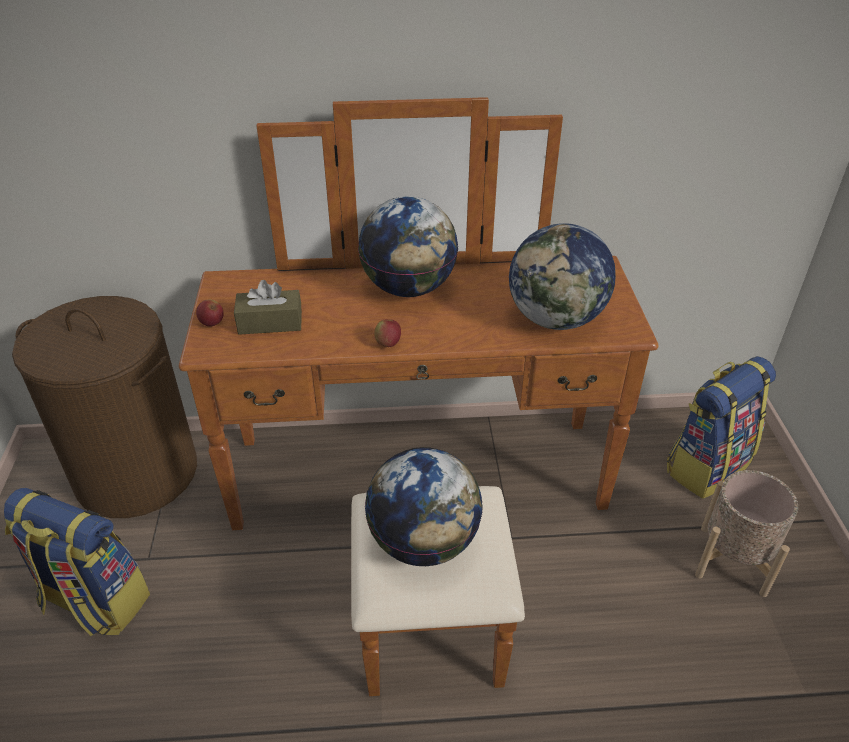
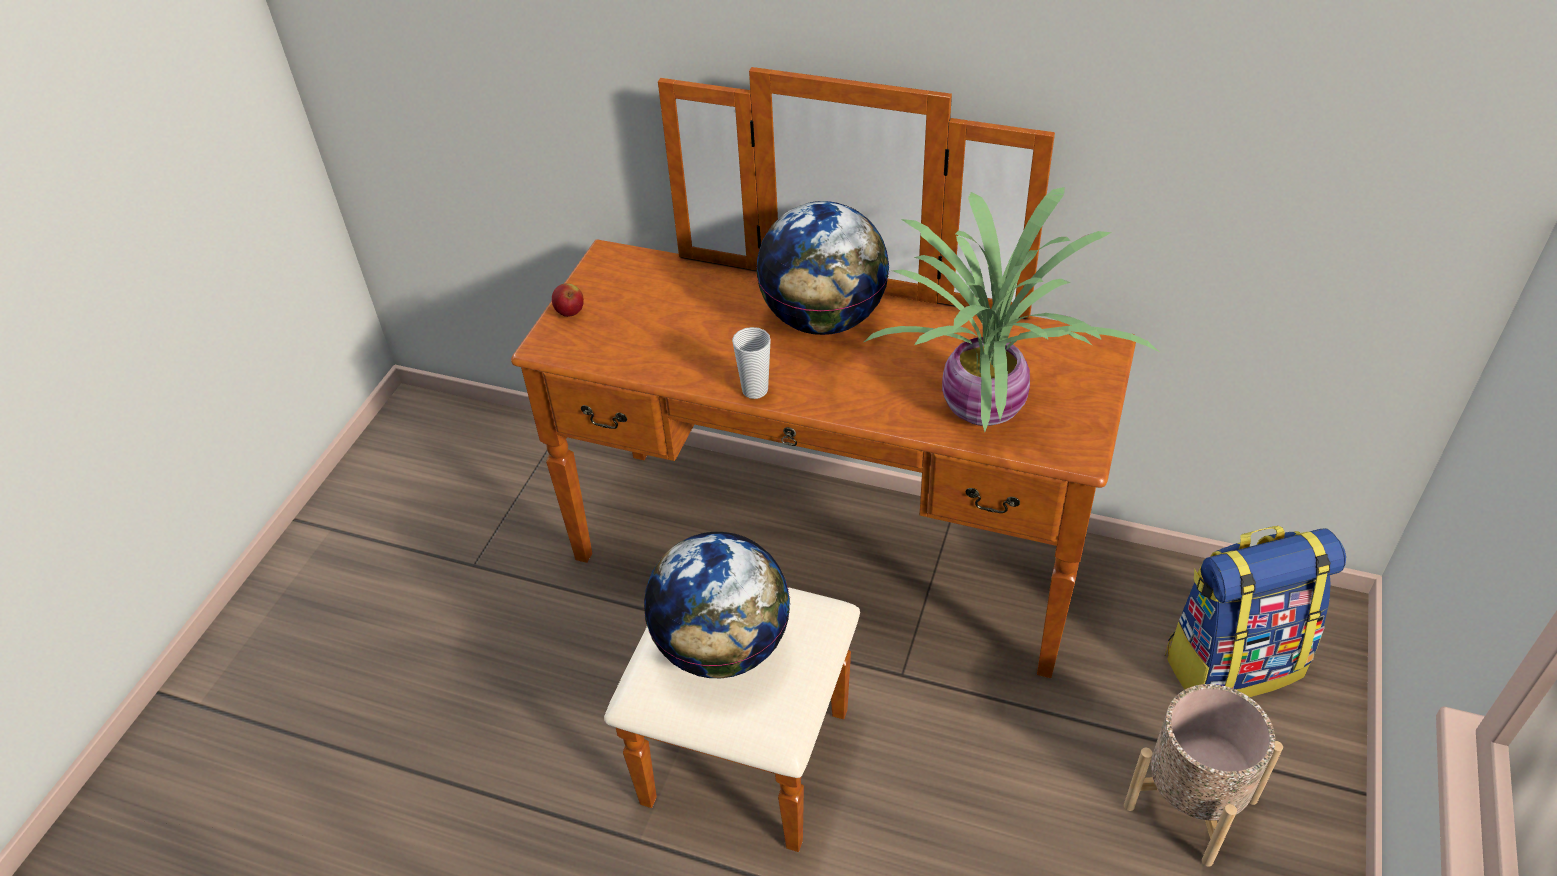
camera: 25 degrees right, 5 degrees up
(93, 601) = (400, 596): backpack -> none
(136, 473) = (500, 459): brown laundry basket -> none
(270, 323) = (634, 327): brown tissue box -> none
(388, 343) = (755, 390): apple -> cup
(556, 319) = (987, 410): globe -> potted plant

